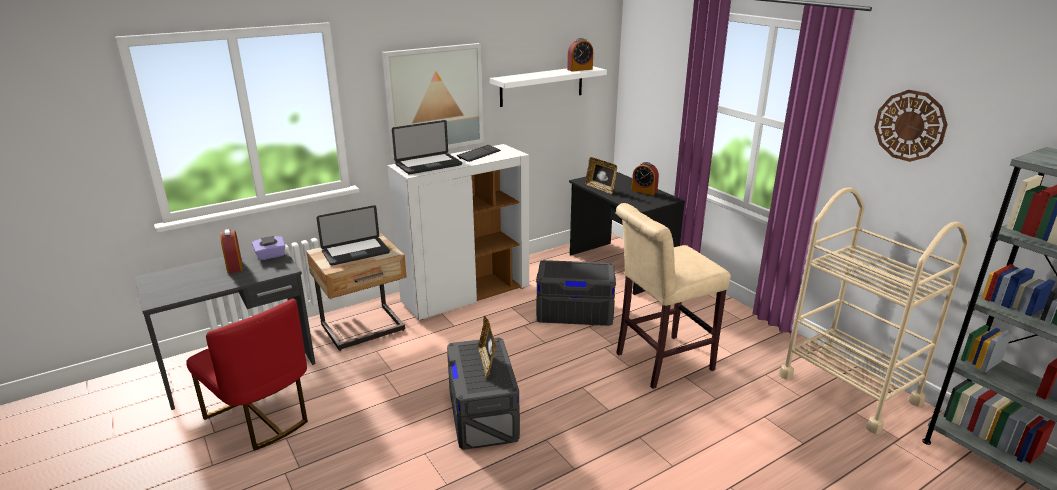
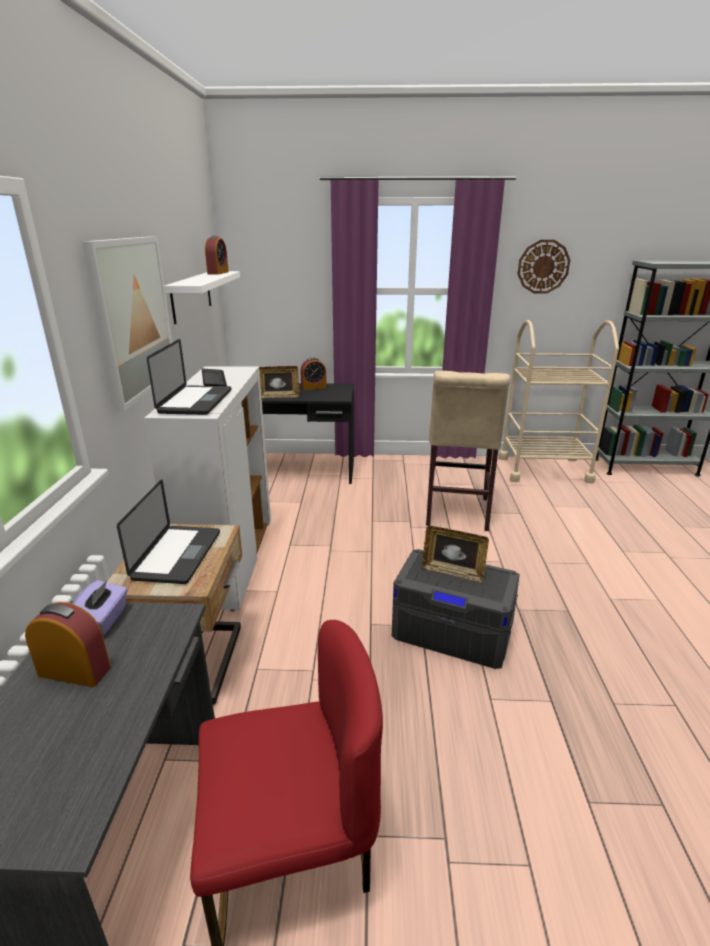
camera: 55 degrees left, 0 degrees up
(575, 311) = (341, 517): grey storage box -> none

